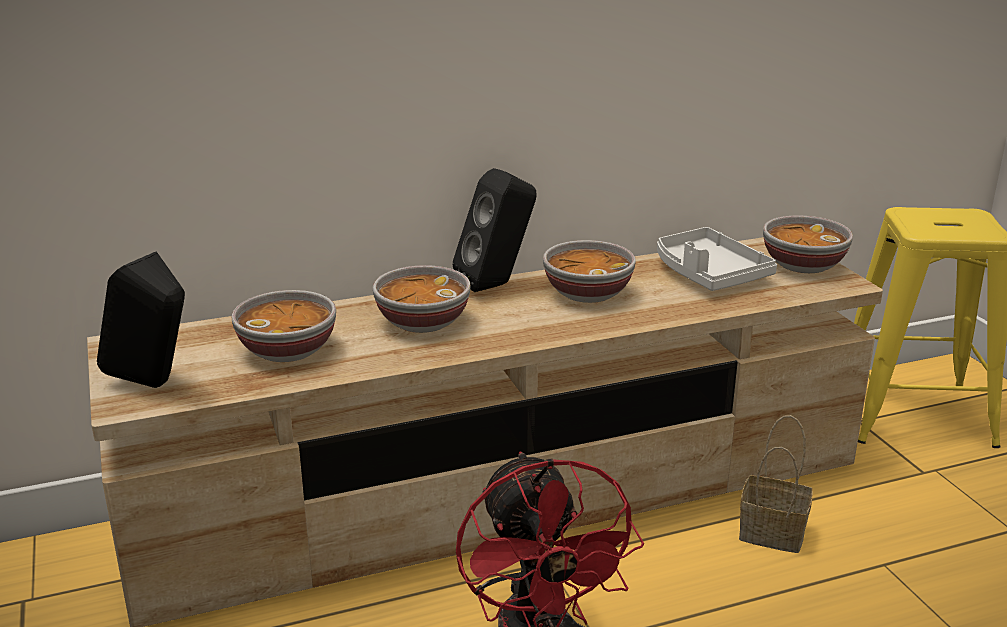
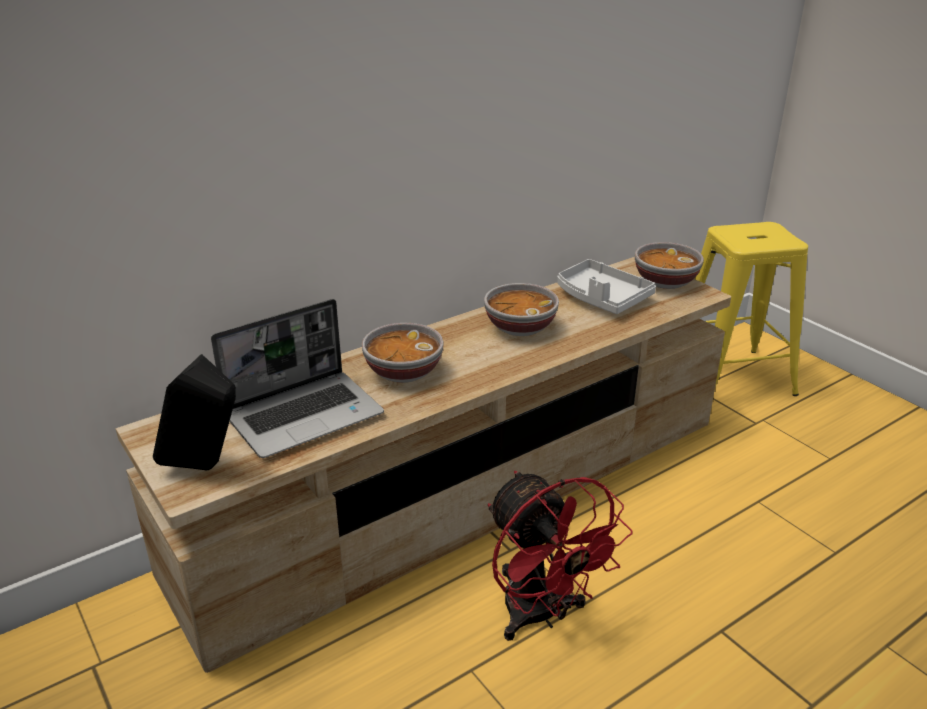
camera: 15 degrees left, 5 degrees up
(288, 350) = (305, 414): bowl -> laptop
(497, 285) = (445, 329): black speaker -> none
(774, 533) = (674, 490): basket -> none

